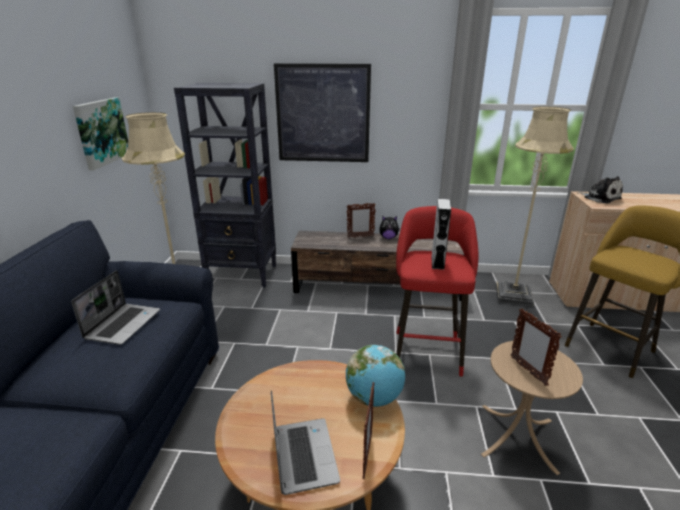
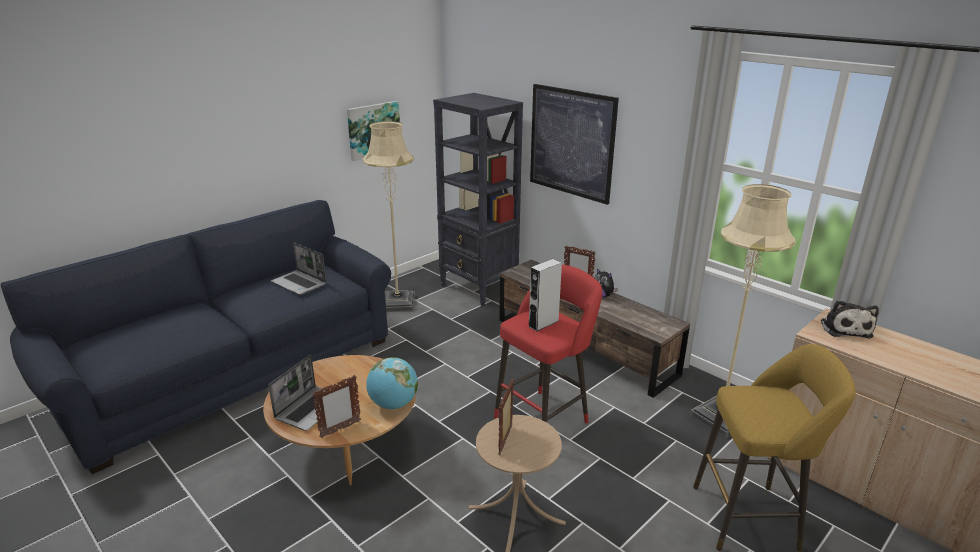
camera: 40 degrees right, 0 degrees up
(123, 324) = (300, 283): laptop -> laptop turned 75 degrees clockwise

